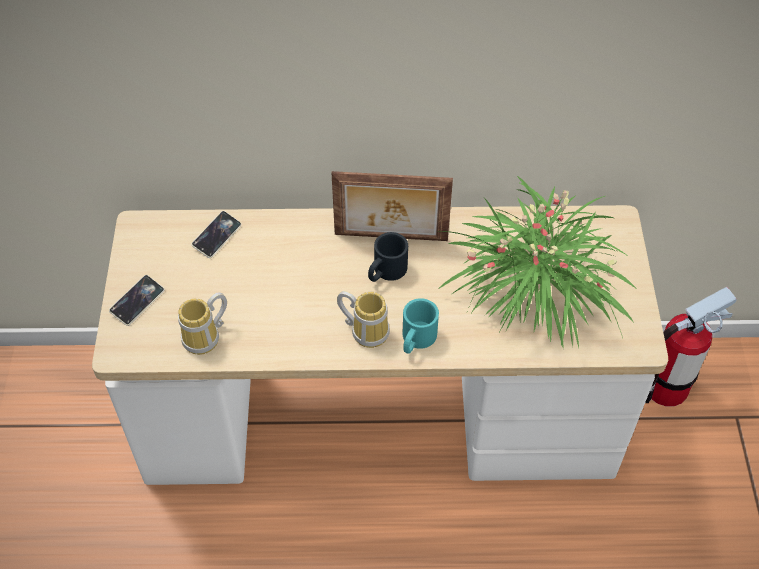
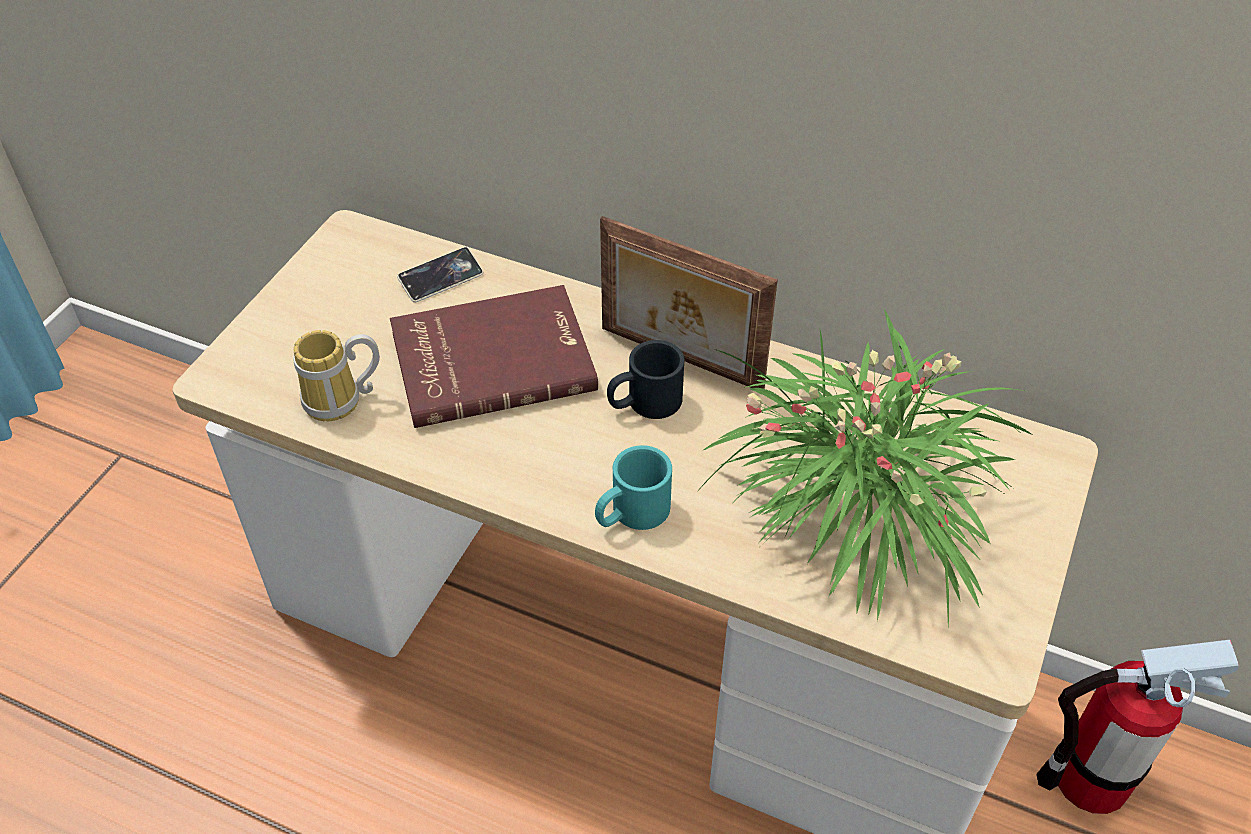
camera: 25 degrees right, 5 degrees down
(137, 302) = (284, 325): phone -> none
(281, 277) = (492, 359): none -> red book
(366, 329) = (566, 472): mug -> none

